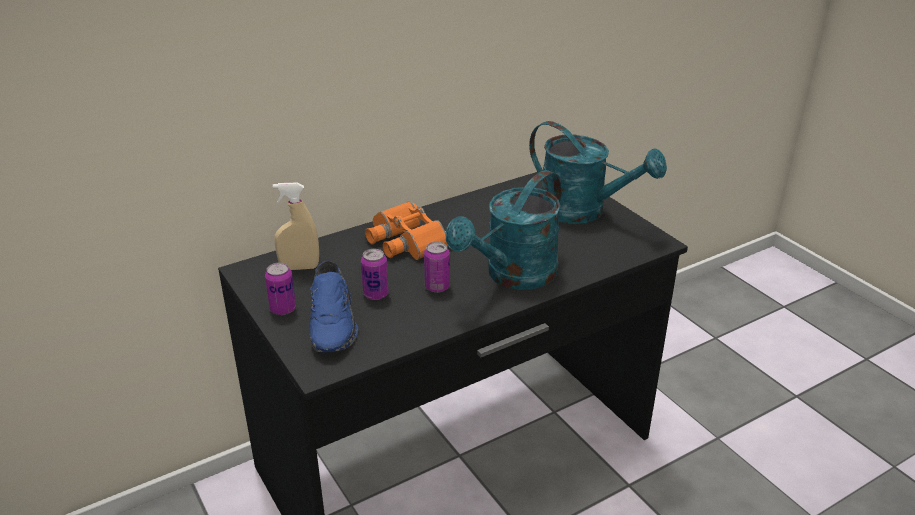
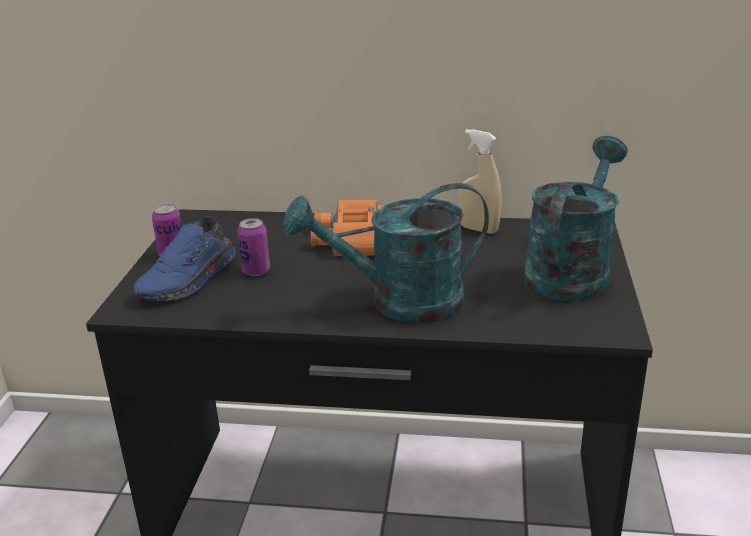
camera: 40 degrees right, 5 degrees down
(299, 267) = (233, 229): beige spray bottle -> beige spray bottle (478, 229)
(437, 287) = (315, 285): can -> none
(583, 212) = (571, 271): turquoise watering can -> turquoise watering can turned 135 degrees counterclockwise

